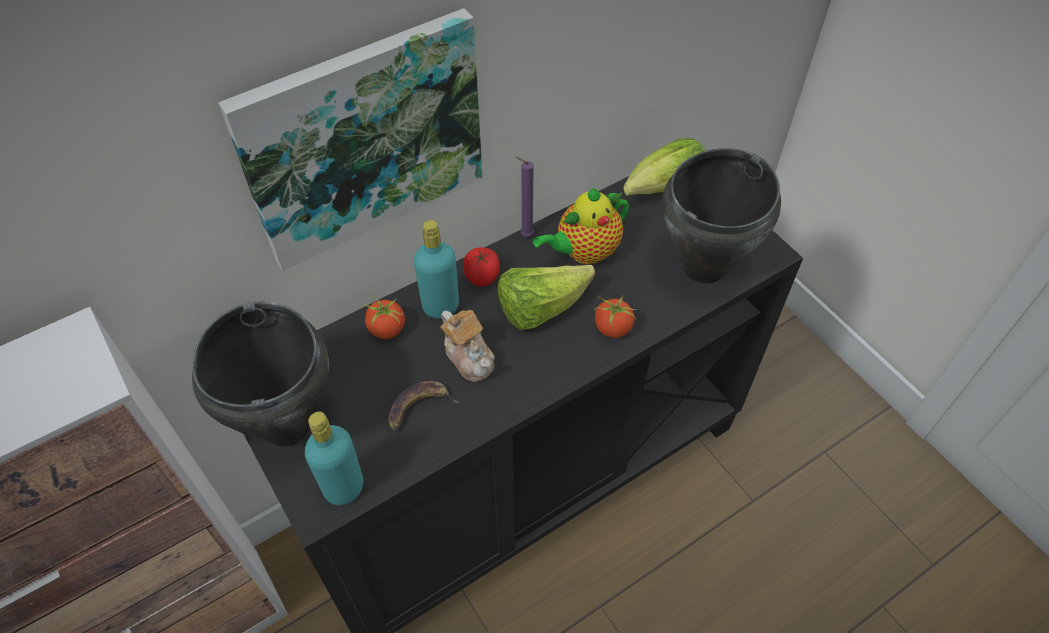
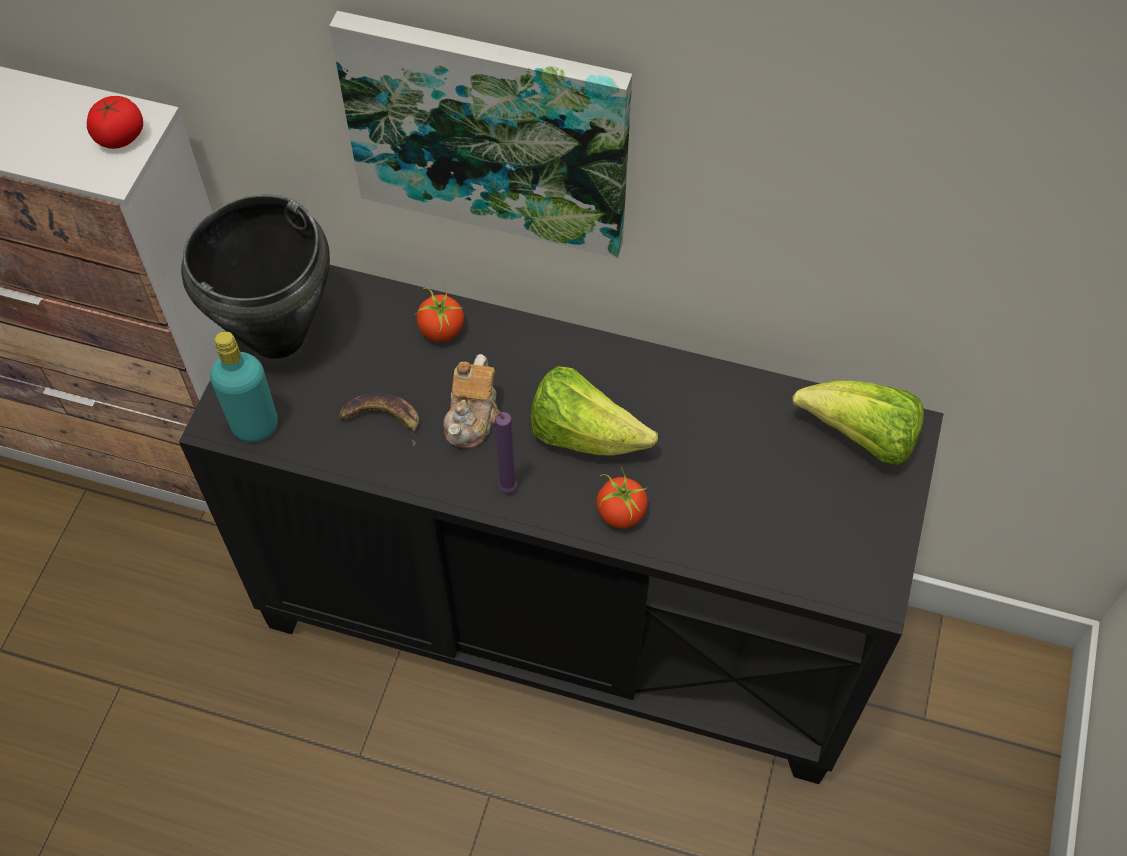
camera: 50 degrees right, 5 degrees up
(440, 306) = (507, 352): turquoise bottle -> none
(482, 277) = (575, 358): tomato -> tomato (120, 137)
(524, 235) = (663, 355): purple candle -> purple candle (506, 486)
(584, 252) = (694, 421): teapot -> none
(705, 267) = (787, 545): black cooking pot -> none

